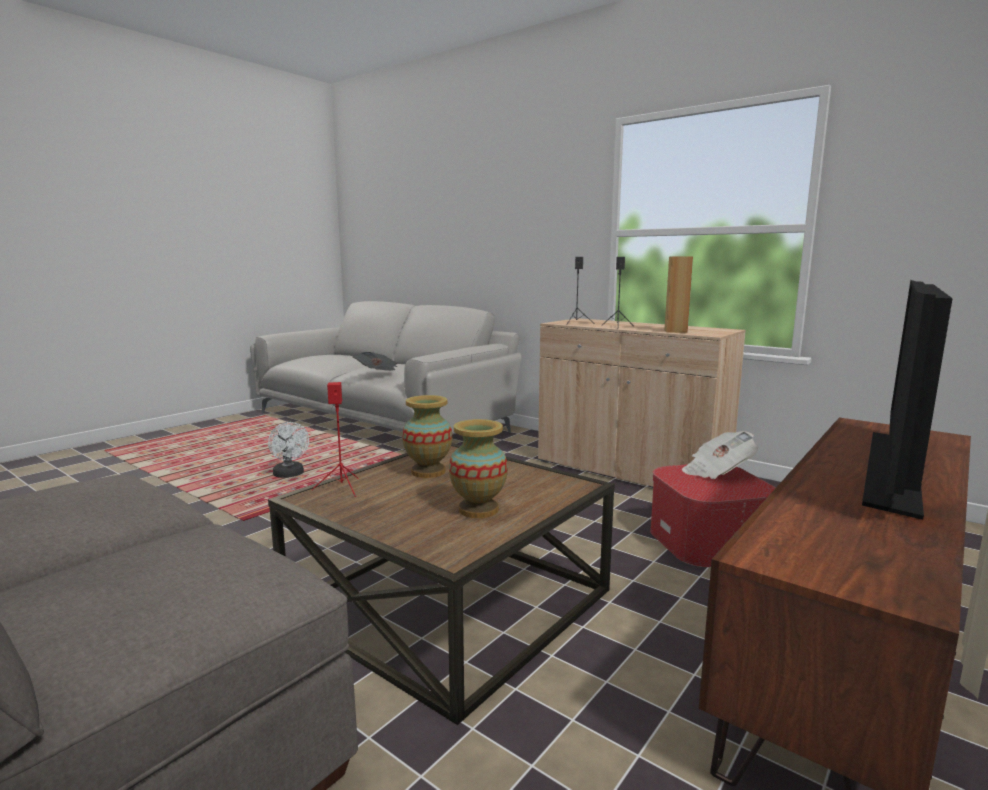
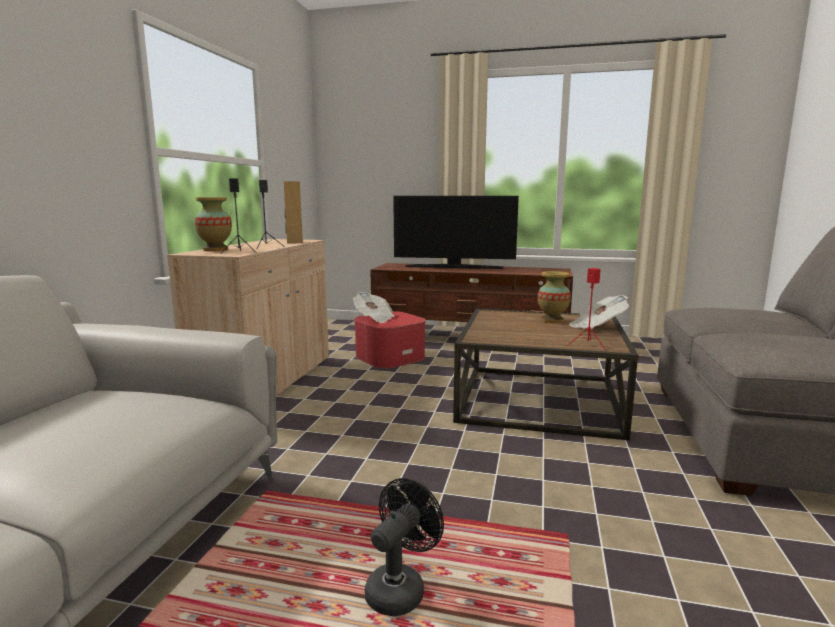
camera: 115 degrees left, 0 degrees up
(290, 475) = (400, 588): white fan -> black fan
(377, 374) = (154, 424): newspaper -> newspaper (597, 326)
(428, 472) = (523, 335): vase -> vase (216, 250)

